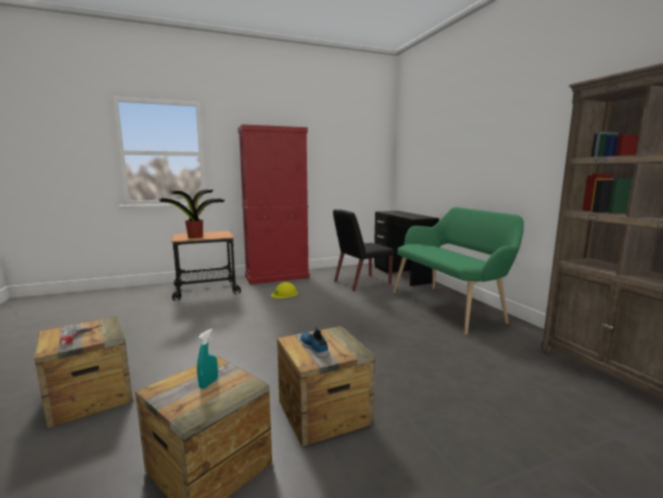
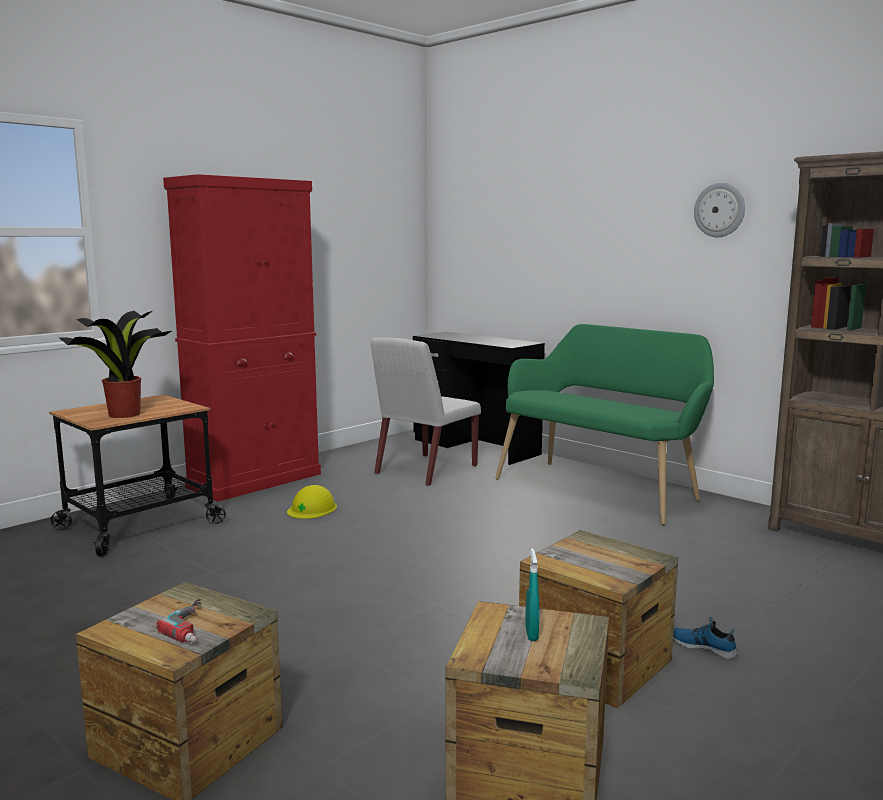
camera: 25 degrees left, 0 degrees up
(315, 347) = (592, 562): shoe -> shoe (703, 646)
(361, 283) = (425, 470): black chair -> white chair
(537, 131) = (719, 210): none -> wall clock

